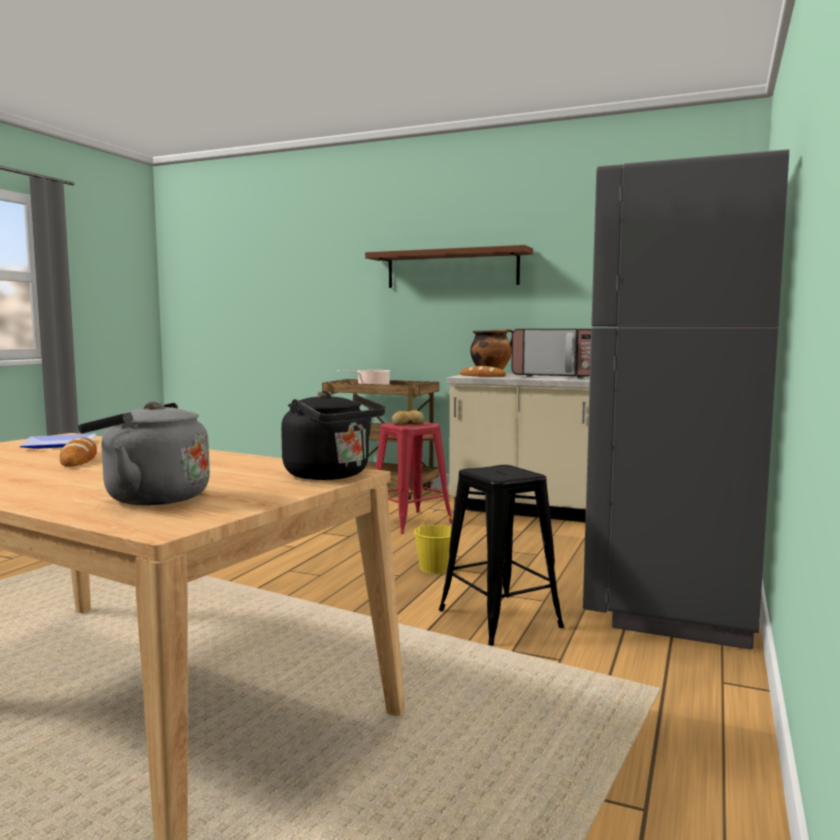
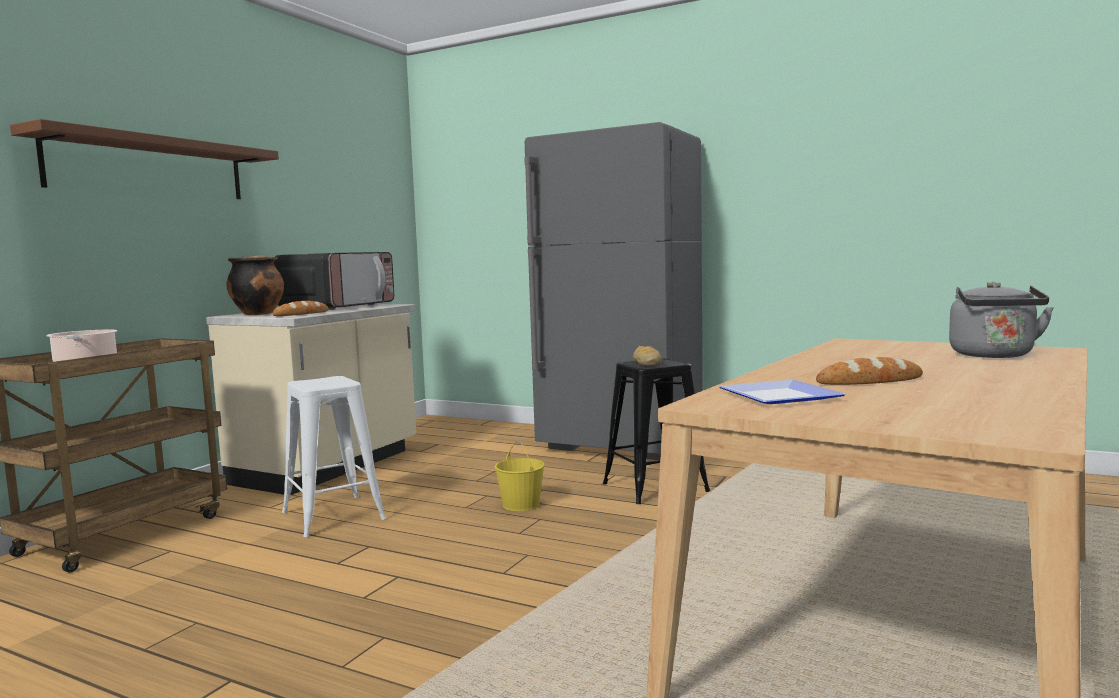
camera: 85 degrees left, 0 degrees up
(331, 475) = (866, 342): black kettle -> none
(407, 423) = (322, 382): bread -> bread (647, 363)
(410, 522) = (333, 515): red stool -> white stool

